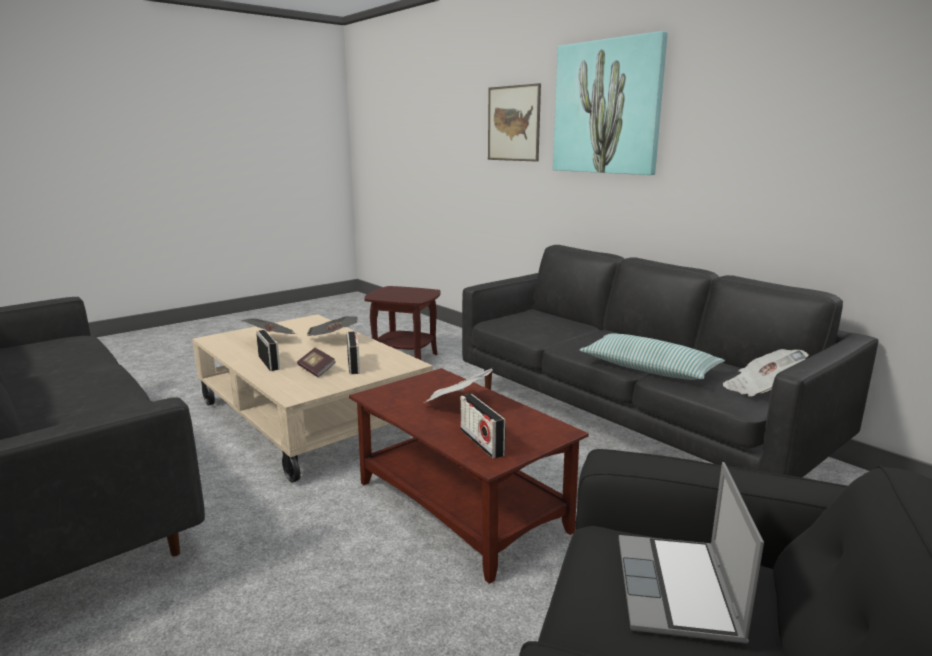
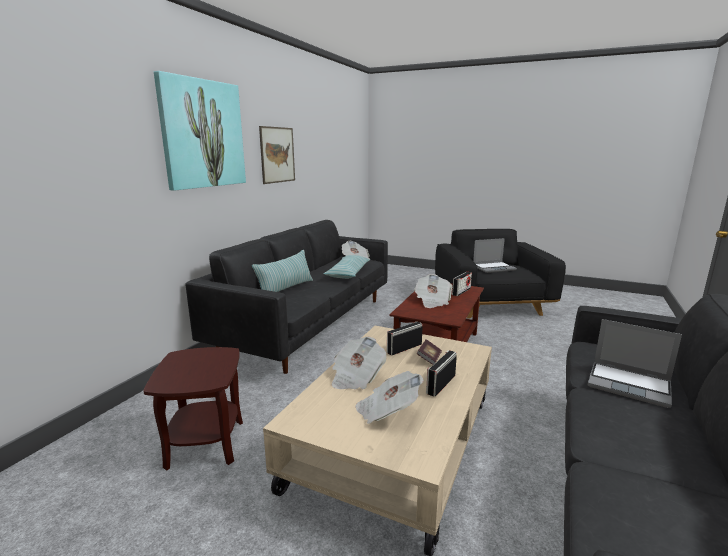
camera: 115 degrees left, 0 degrees up
(82, 414) = (630, 385): none -> laptop
(513, 123) = (102, 145): picture -> picture (277, 155)
(583, 328) = (285, 288): none -> pillow

